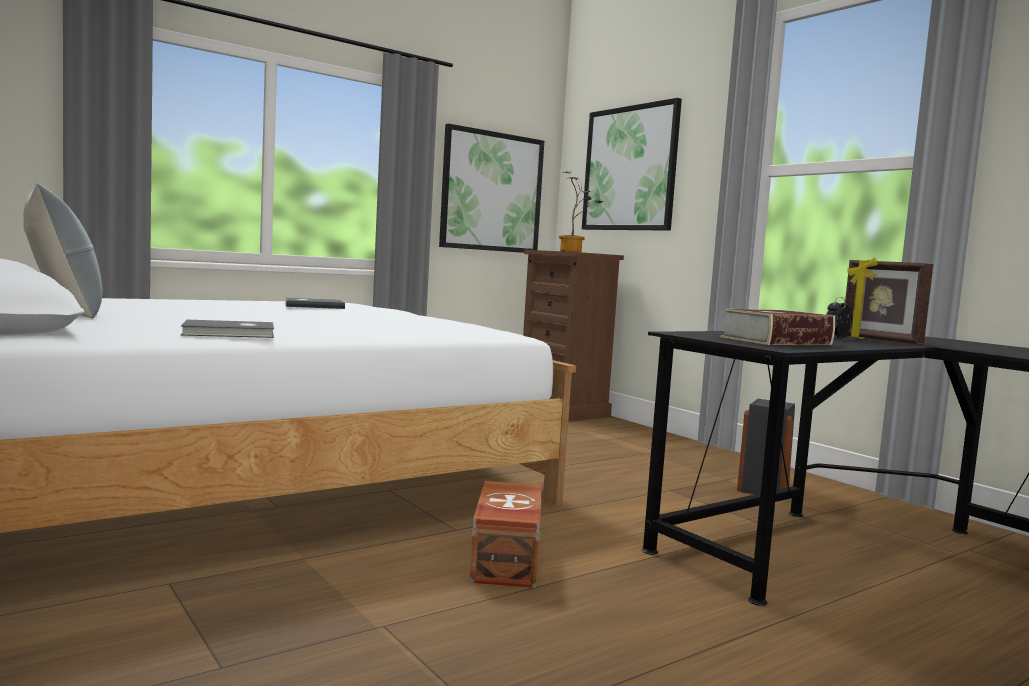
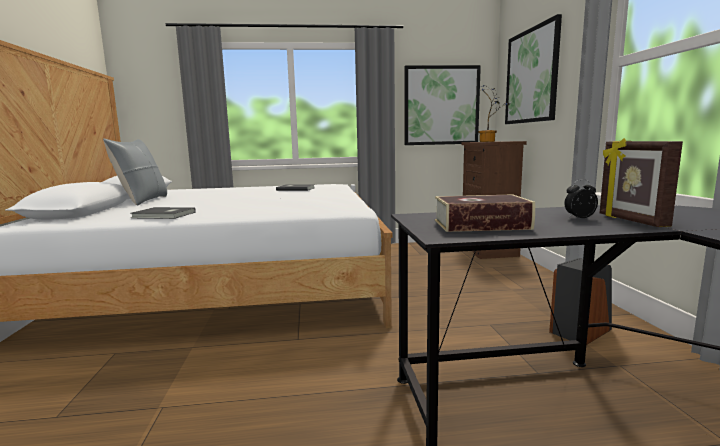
camera: 30 degrees right, 5 degrees up
(504, 560) = (294, 369): brown storage box -> none

